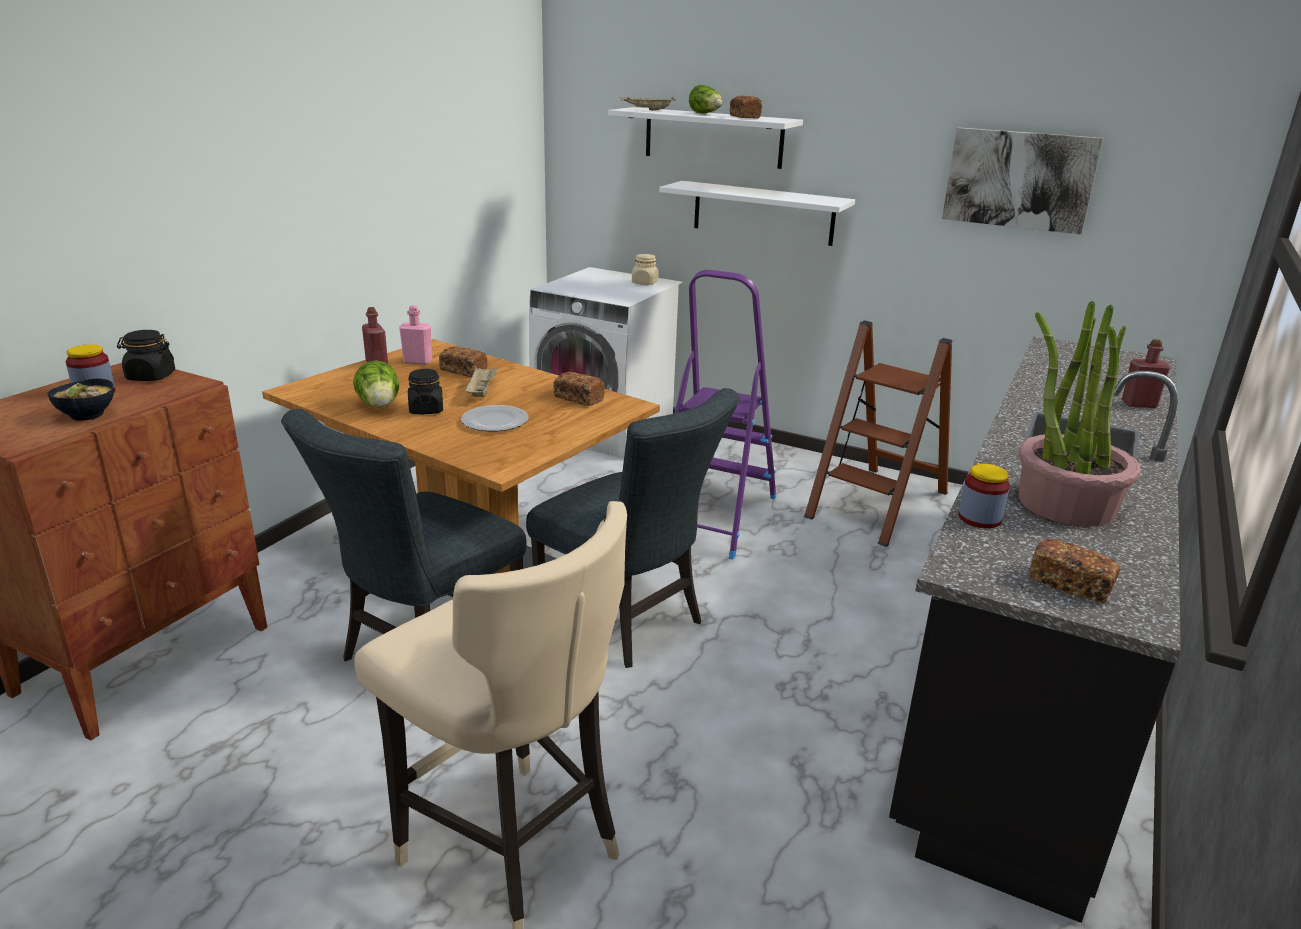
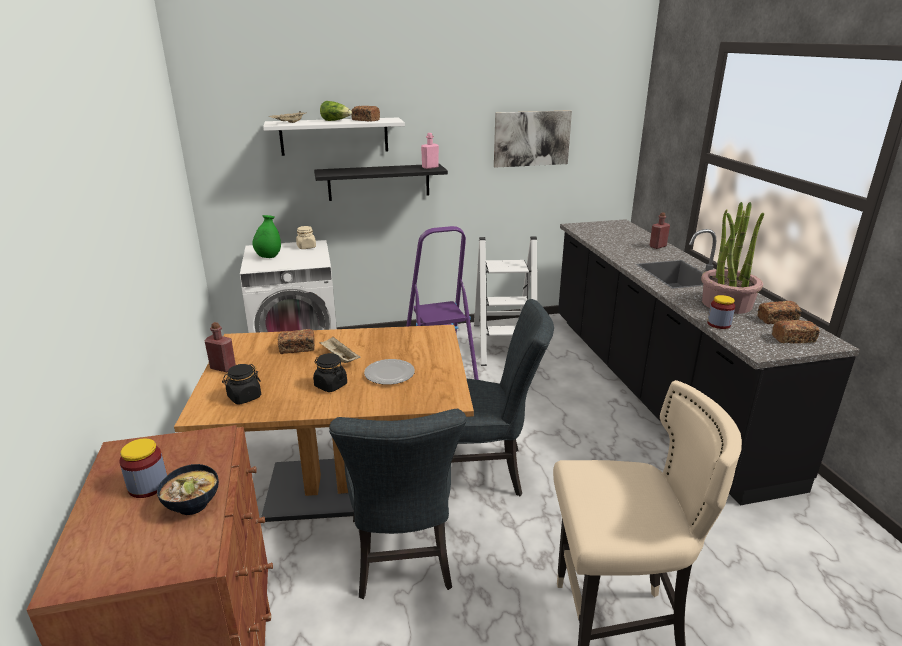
camera: 40 degrees left, 0 degrees up
(150, 376) = (162, 449): black jar -> black jar (244, 397)
(380, 406) = (294, 397): lettuce -> none
(418, 361) = (250, 354): pink bottle -> pink bottle (430, 167)
(578, 398) = (405, 338): bread -> bread (777, 320)
(587, 282) = (268, 257): none -> green vase
(763, 213) = (379, 182): white shelf -> black shelf
(879, 503) = (503, 343): brown step ladder -> white step ladder

